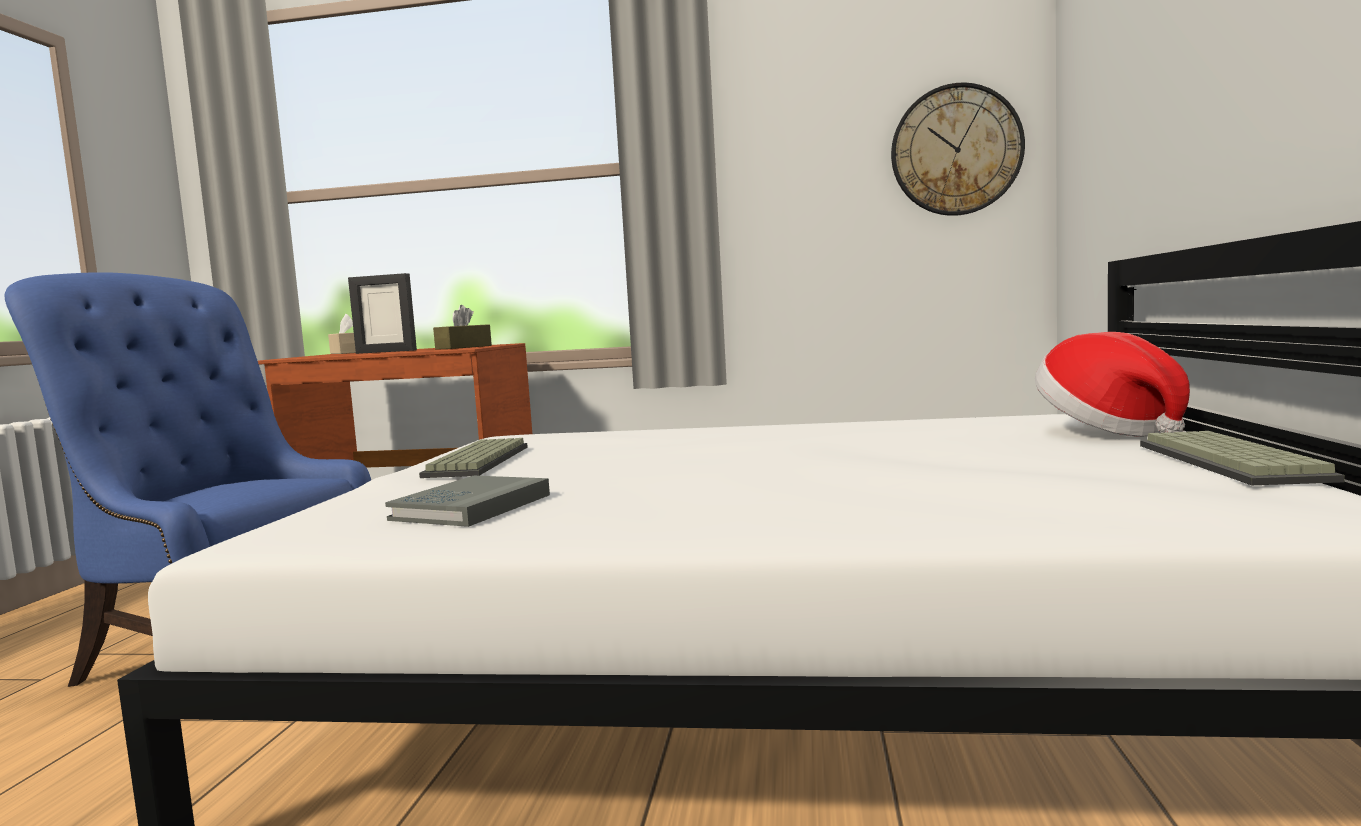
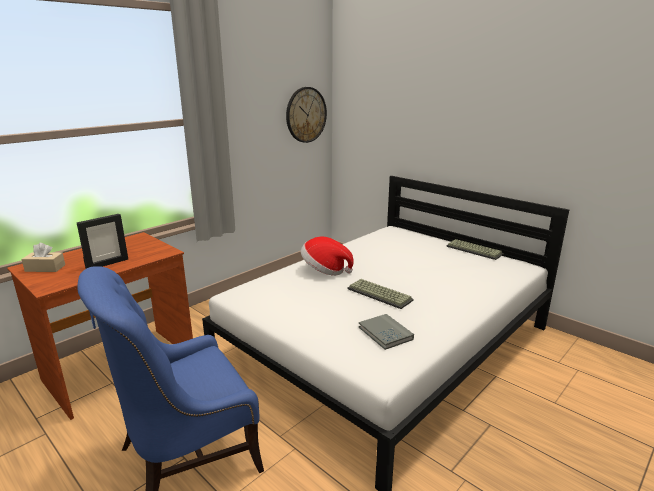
camera: 55 degrees left, 15 degrees up
(463, 347) = (155, 249): brown tissue box -> none
(480, 461) = (297, 313): keyboard -> keyboard (380, 294)
(1107, 430) = (421, 238): hat -> hat (325, 270)

